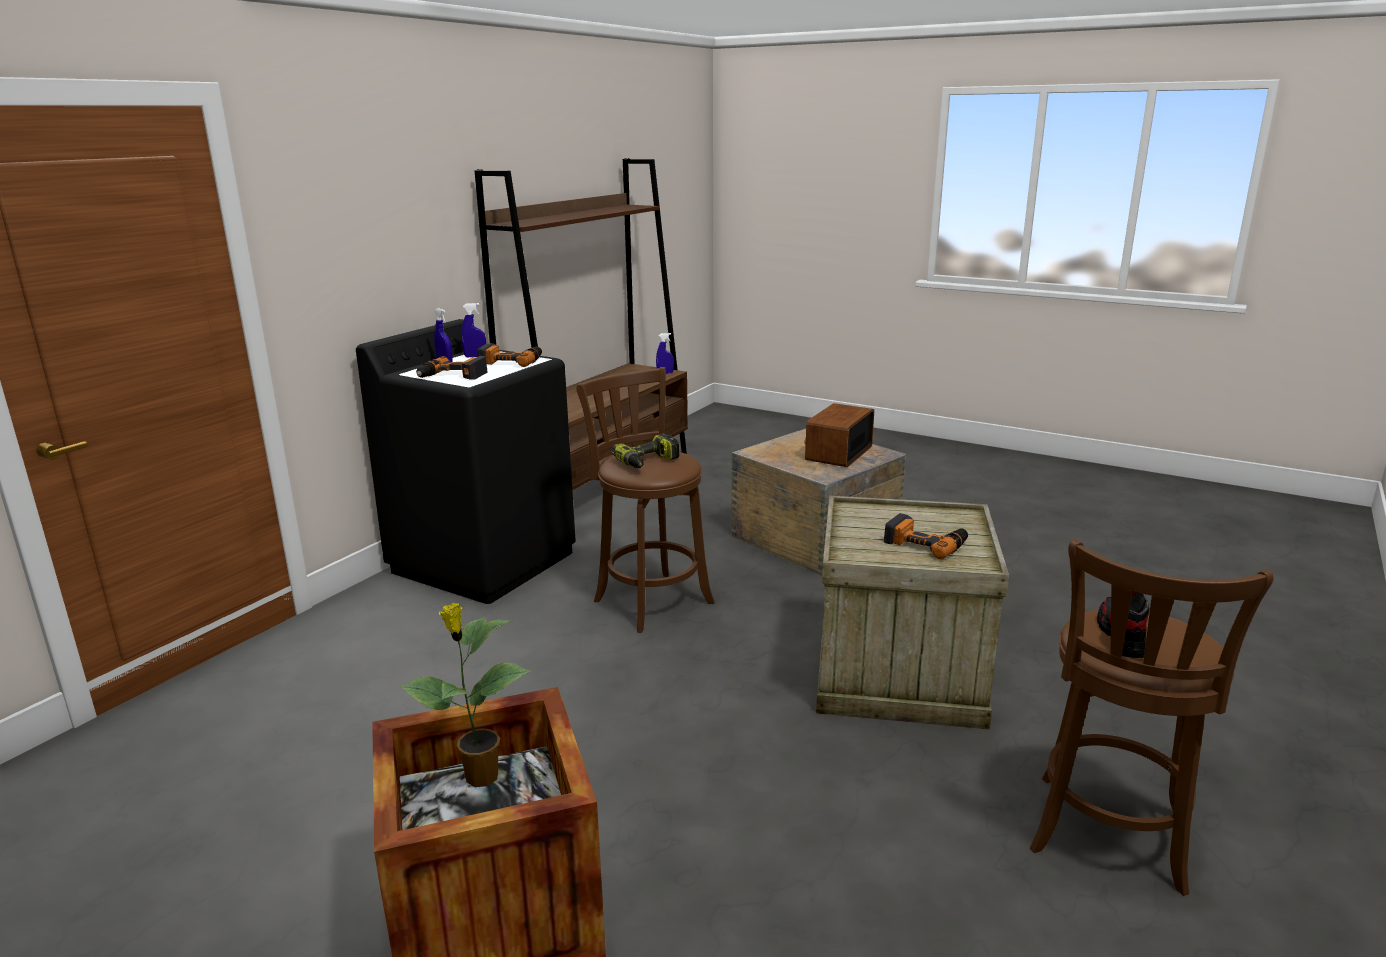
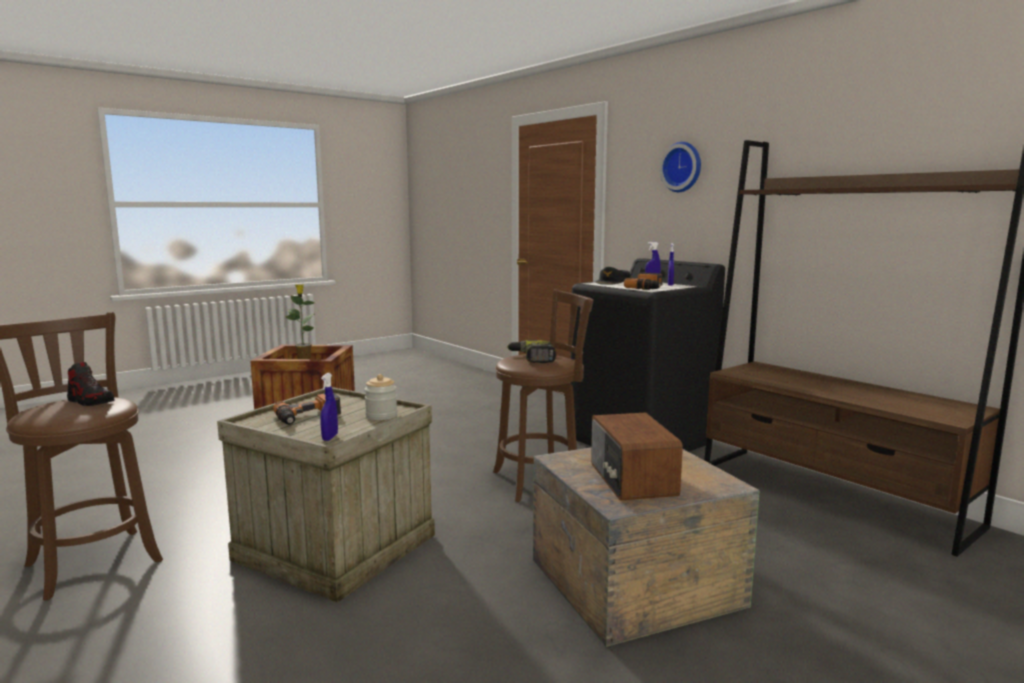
camera: 110 degrees right, 10 degrees down
(378, 201) = (682, 167): none -> wall clock
(452, 376) = (613, 282): power drill -> black cap
(665, 373) = (945, 417): blue spray bottle -> blue spray bottle (330, 437)
(837, 453) = (631, 480): radio -> radio turned 150 degrees counterclockwise
(878, 513) = (381, 415): none -> jar

